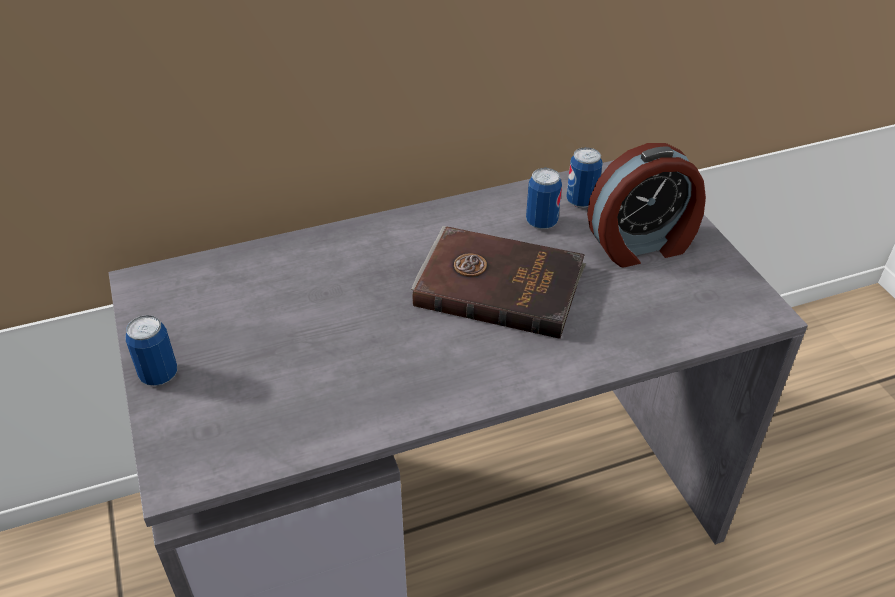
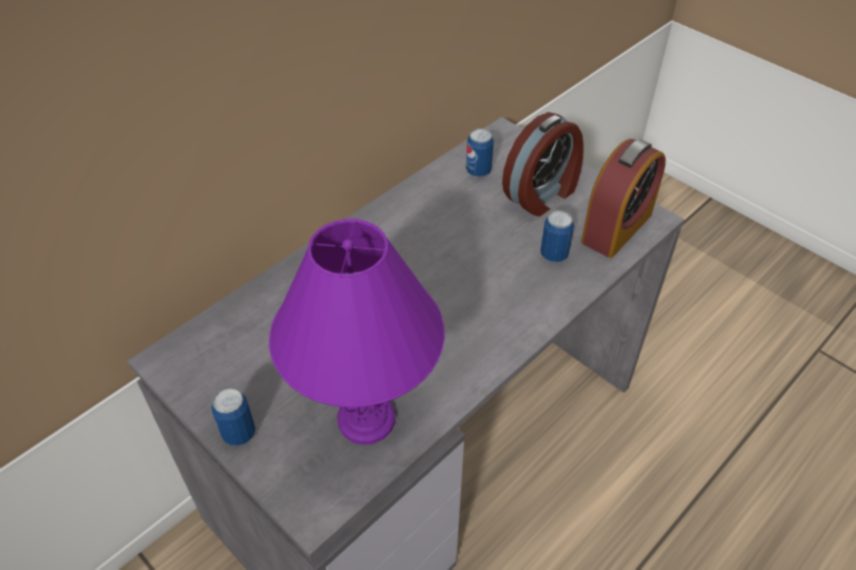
camera: 25 degrees left, 5 degrees up
(290, 410) = (367, 420): none -> purple table lamp
(498, 284) = (459, 260): brown book -> none
(541, 222) = (460, 198): can -> can (554, 255)
(710, 308) = (616, 228): none -> alarm clock

